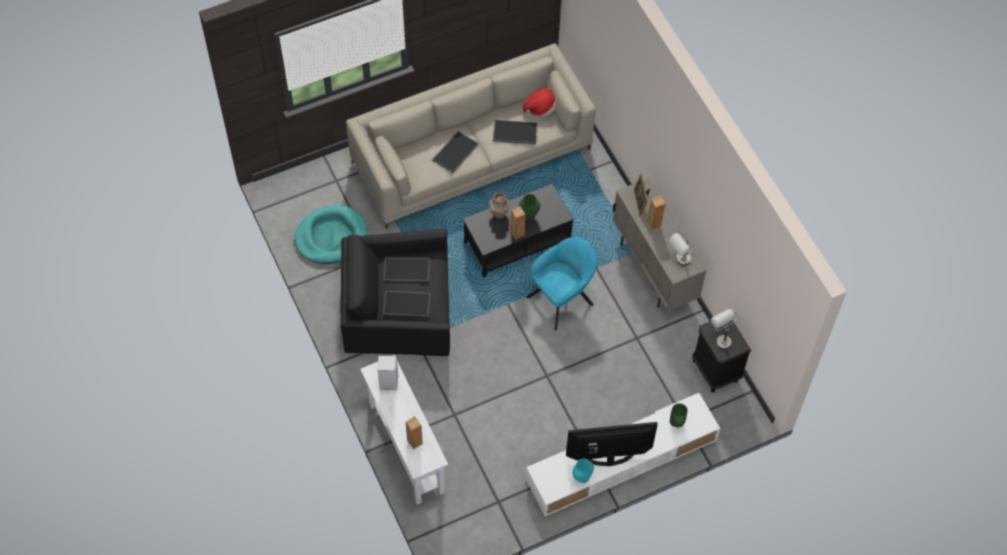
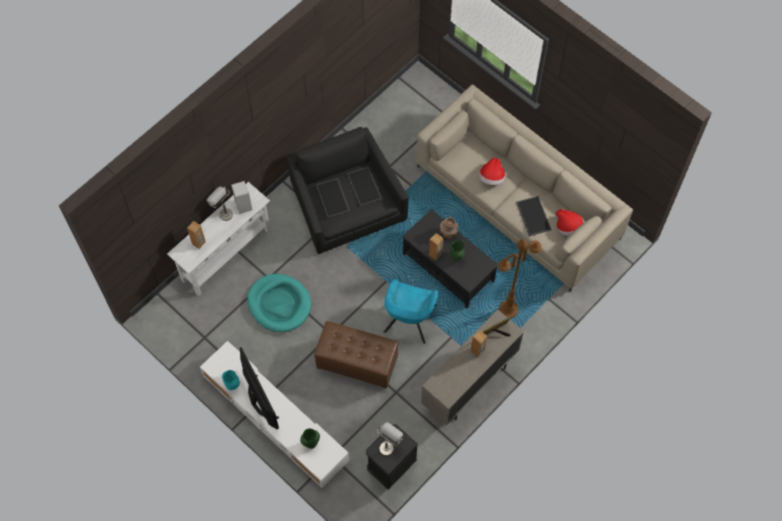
camera: 70 degrees right, 5 degrees up
(331, 237) = (391, 131): turquoise dog bed -> turquoise dog bed (279, 304)
(455, 151) = (491, 178): tray -> hat
(562, 298) = (409, 321): turquoise armchair -> turquoise armchair turned 75 degrees clockwise
(587, 208) = (508, 310): none -> brown floor lamp
(589, 362) = (357, 362): none -> brown ottoman
(679, 261) = (447, 384): grey table lamp -> grey table lamp (222, 212)

